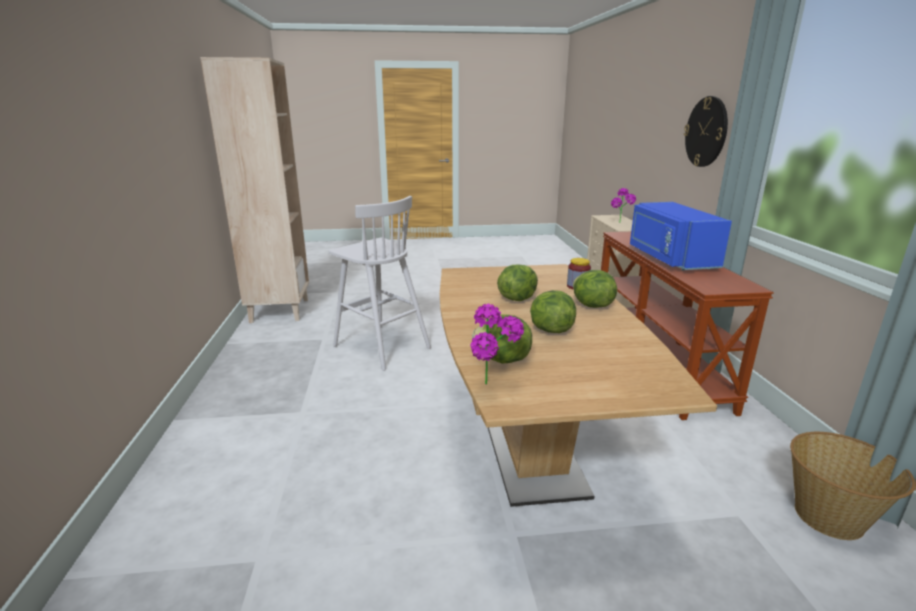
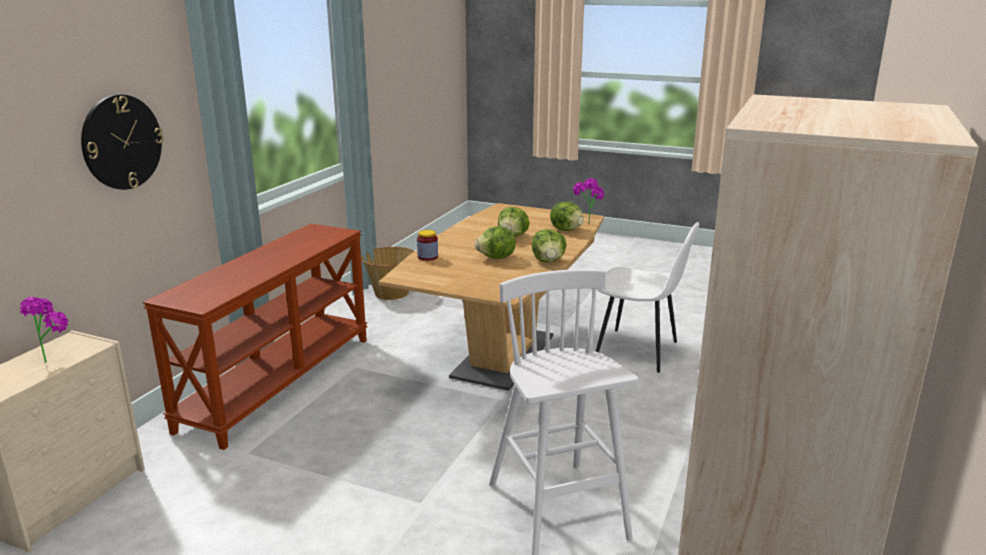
camera: 150 degrees left, 0 degrees up
(380, 521) = (638, 351): none -> white chair
(591, 306) = (453, 243): lettuce -> lettuce (548, 261)
(669, 258) = (277, 259): blue microwave -> none

